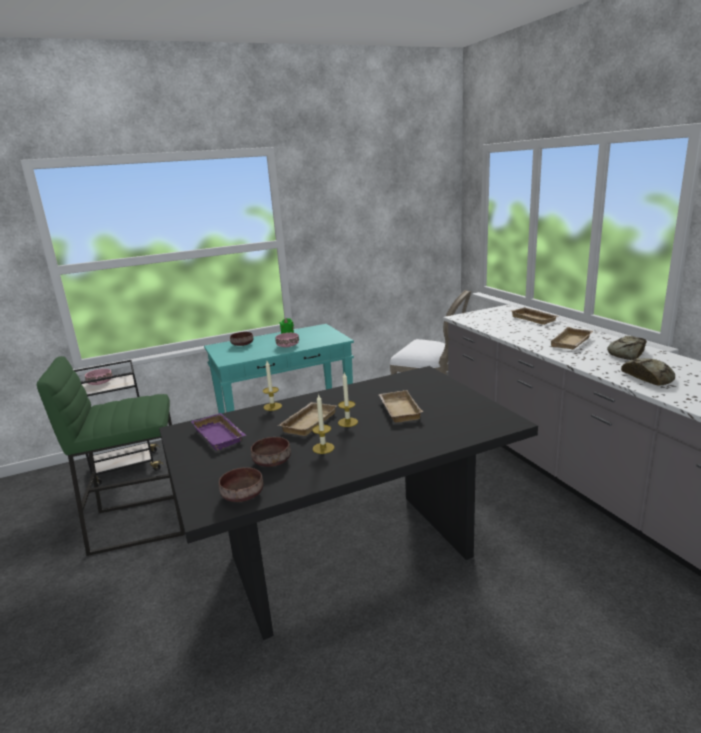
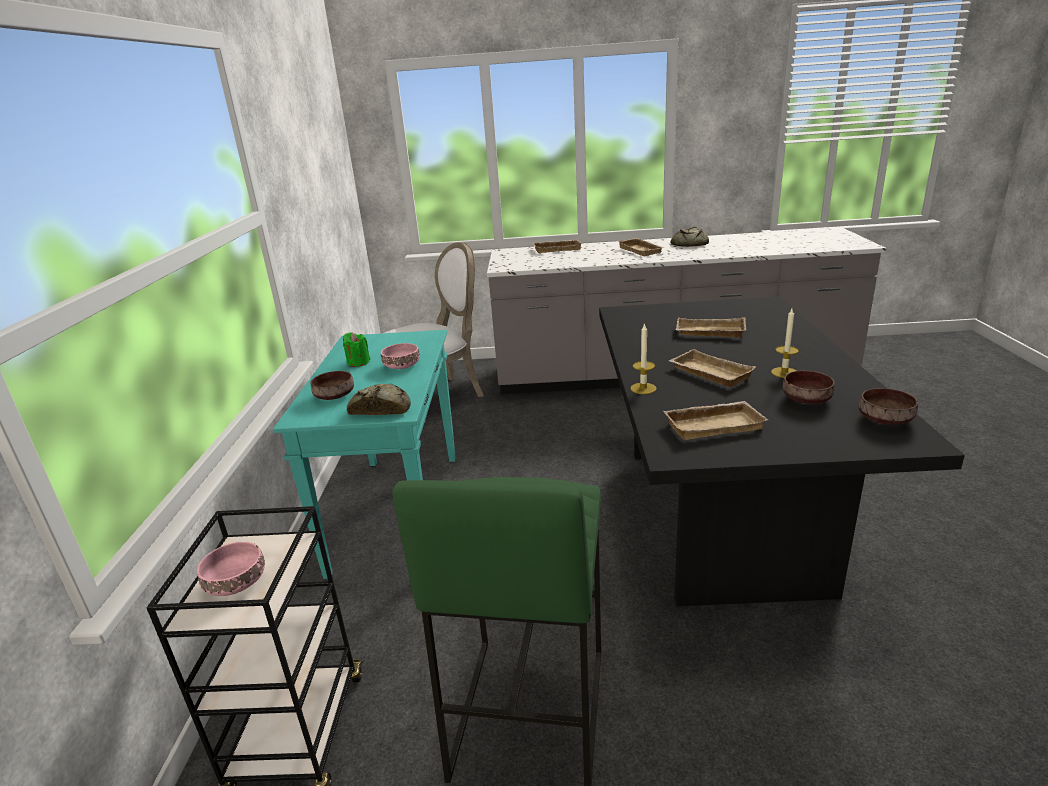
camera: 65 degrees left, 5 degrees up
(221, 435) = (713, 424): purple tray -> beige tray
(348, 422) = (724, 356): candle -> none
(648, 377) = (743, 248): bread -> bread (381, 408)

